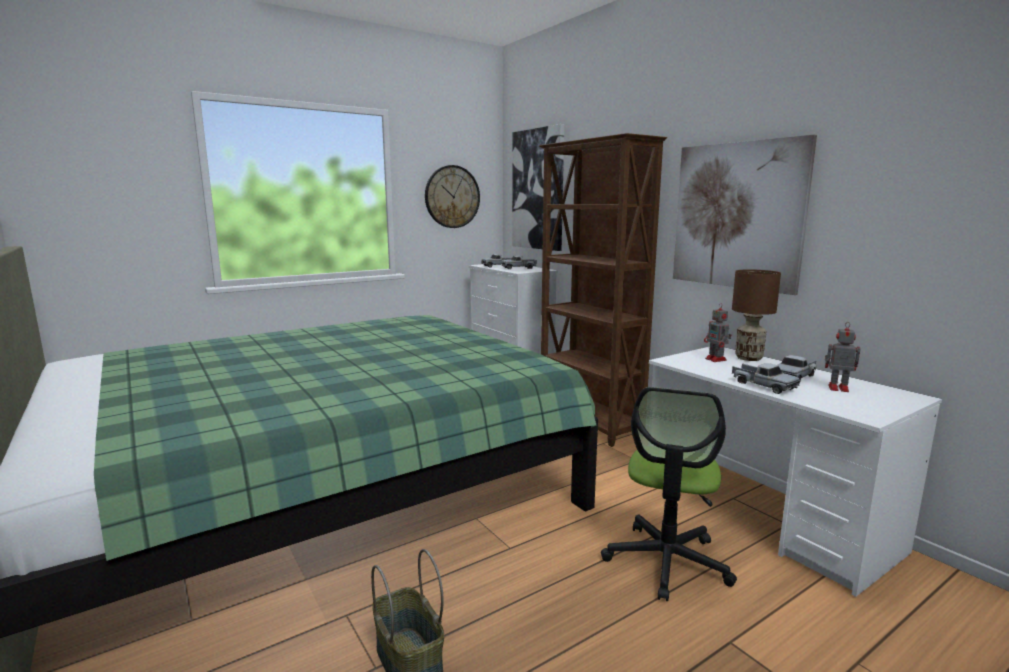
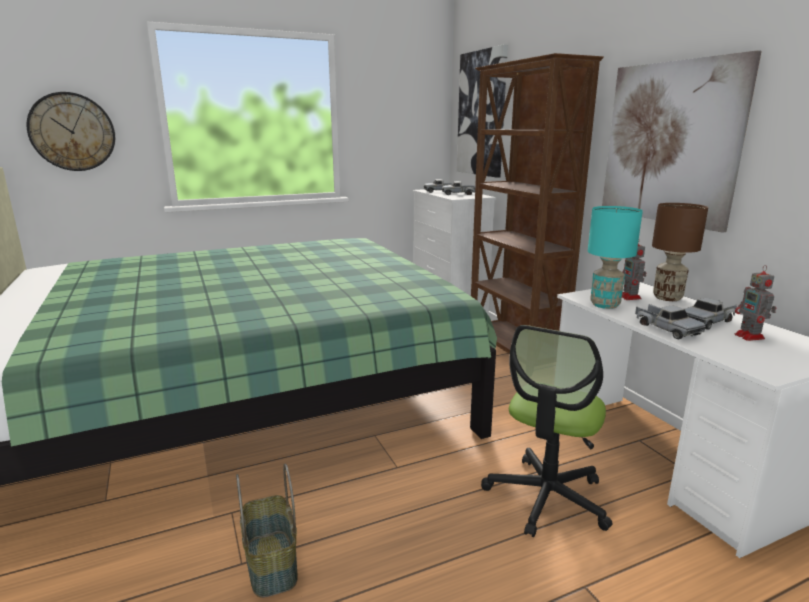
camera: 10 degrees right, 5 degrees up
(452, 197) = (398, 121): wall clock -> wall clock (72, 132)
(698, 367) = (605, 305): none -> turquoise table lamp
(837, 388) = (750, 337): toy robot -> toy robot turned 135 degrees counterclockwise

